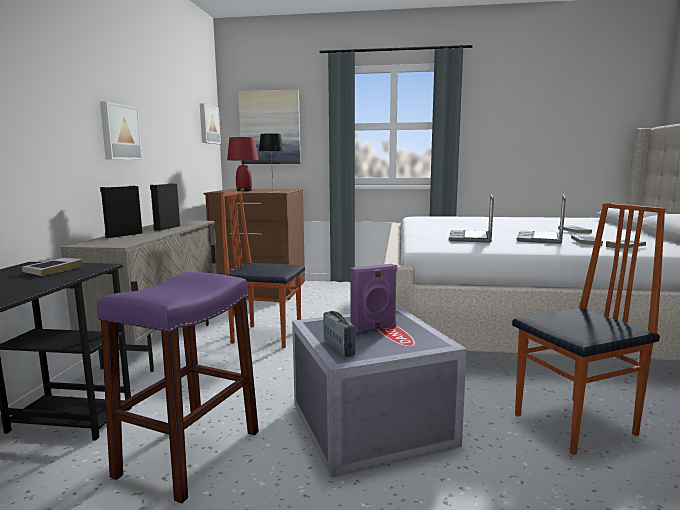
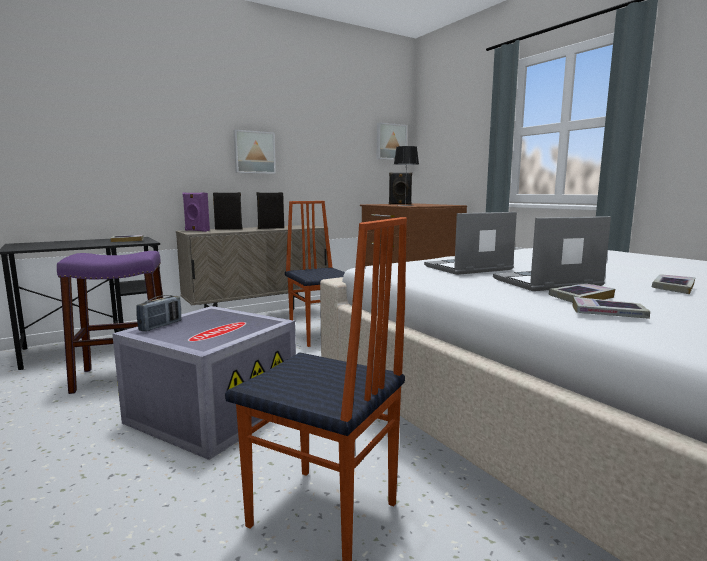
camera: 50 degrees right, 0 degrees up
(244, 190) = (400, 204): red table lamp -> black speaker
(270, 127) = (447, 140): picture -> none
(374, 329) = (218, 325): purple speaker -> purple speaker (196, 230)

